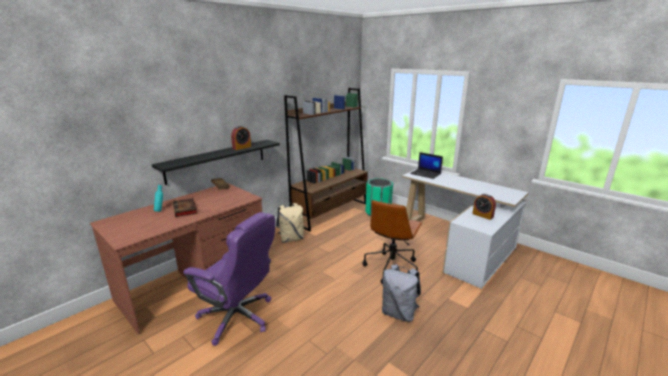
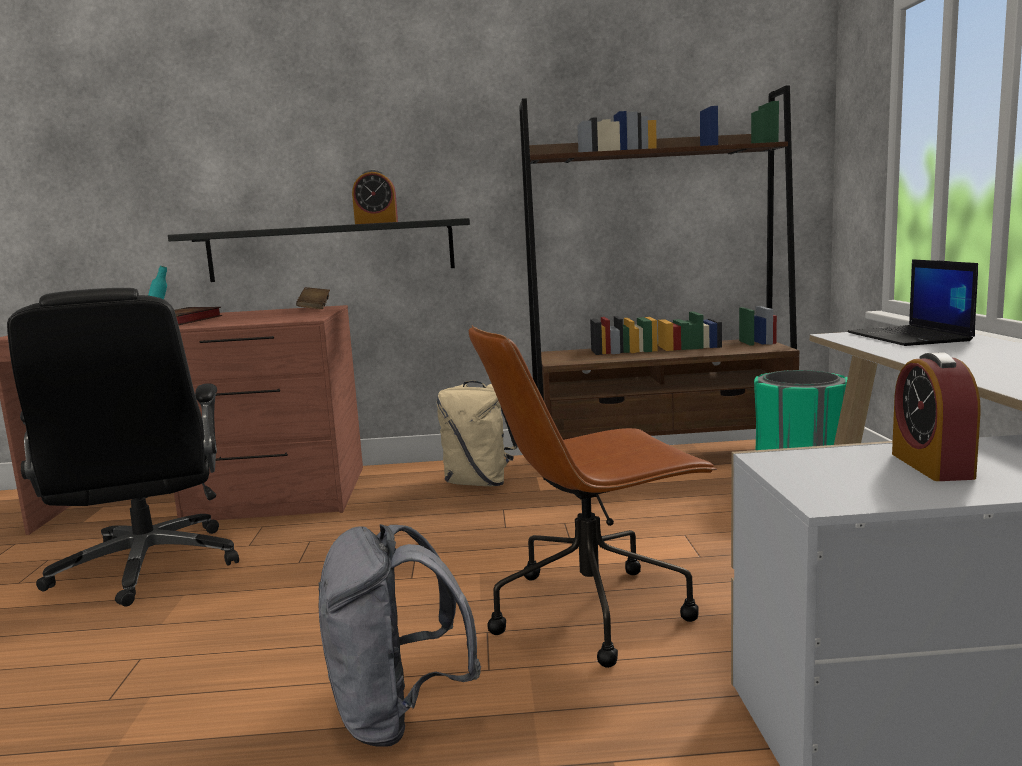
camera: 45 degrees right, 10 degrees down
(238, 317) = (147, 567): purple office chair -> black office chair

